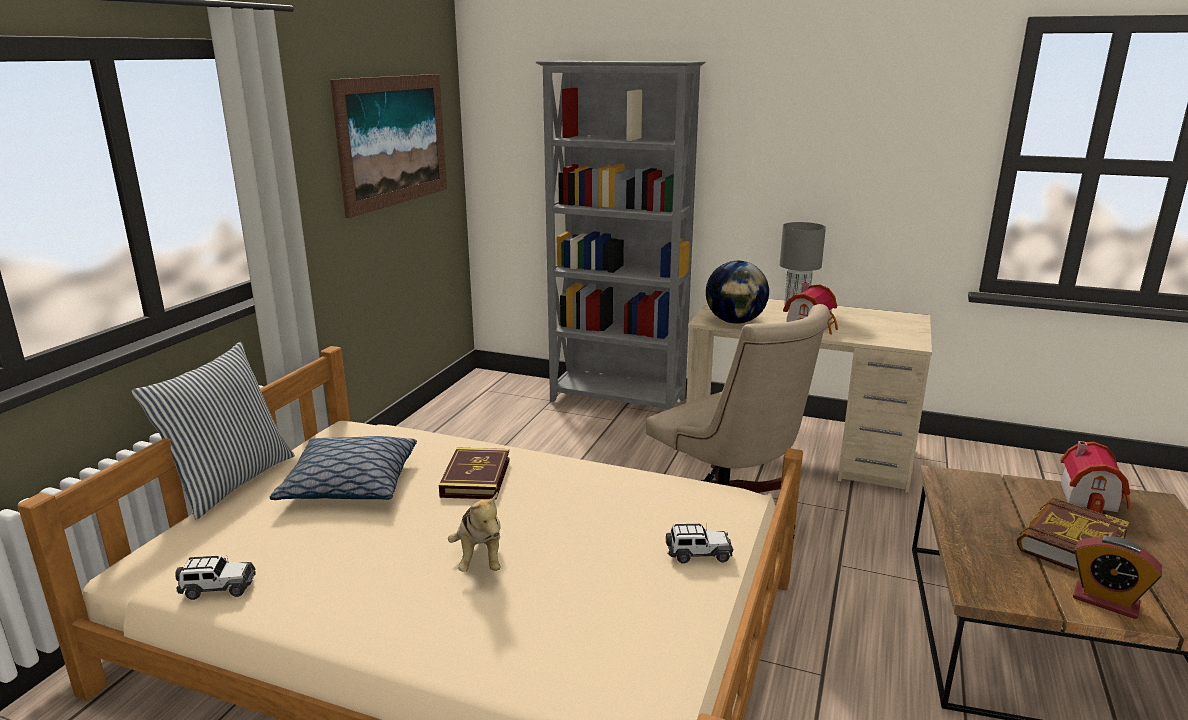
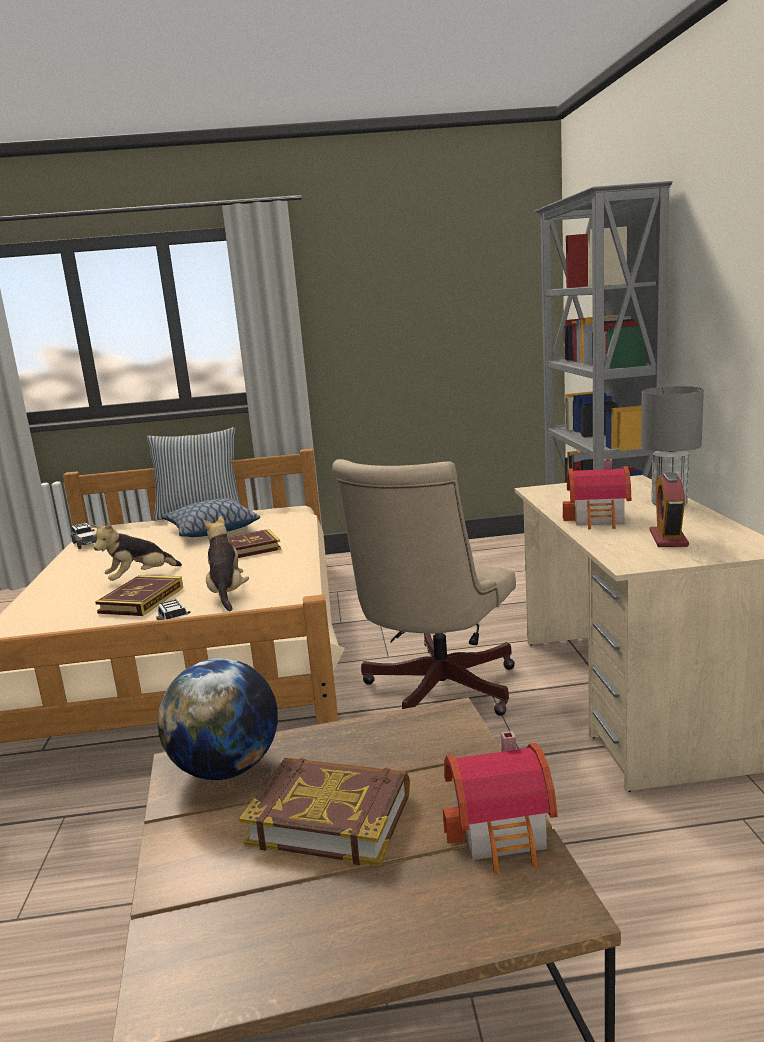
camera: 65 degrees right, 5 degrees down
(394, 141) = (444, 296): picture -> none
(570, 564) = (141, 600): none -> book
(615, 511) = (227, 593): none -> plush toy
(735, 321) = (554, 496): globe -> globe (227, 769)
(1105, 601) = (197, 851): alarm clock -> alarm clock (668, 539)

